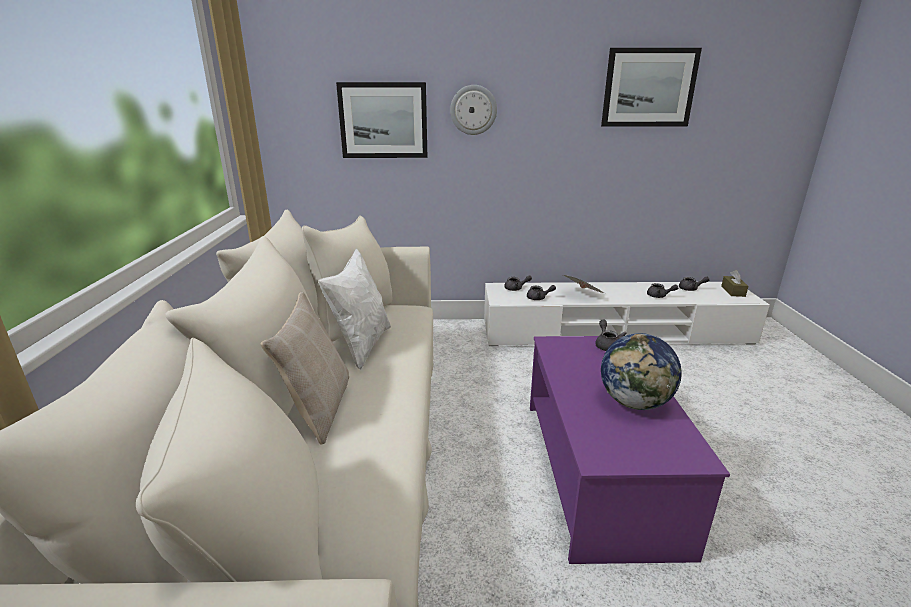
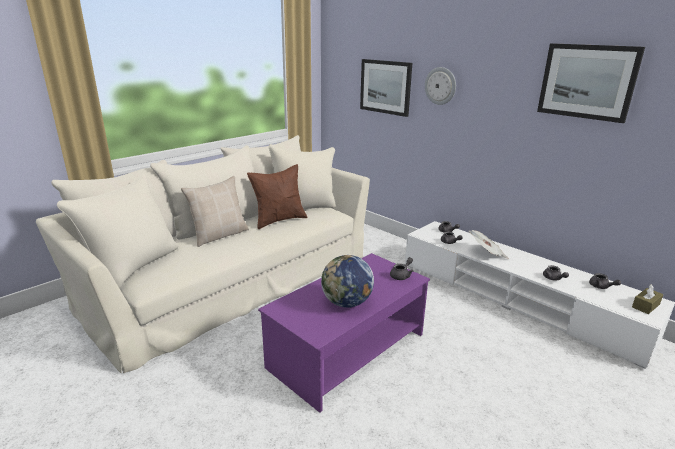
camera: 45 degrees right, 0 degrees up
(362, 346) = (279, 220): white pillow -> brown pillow

